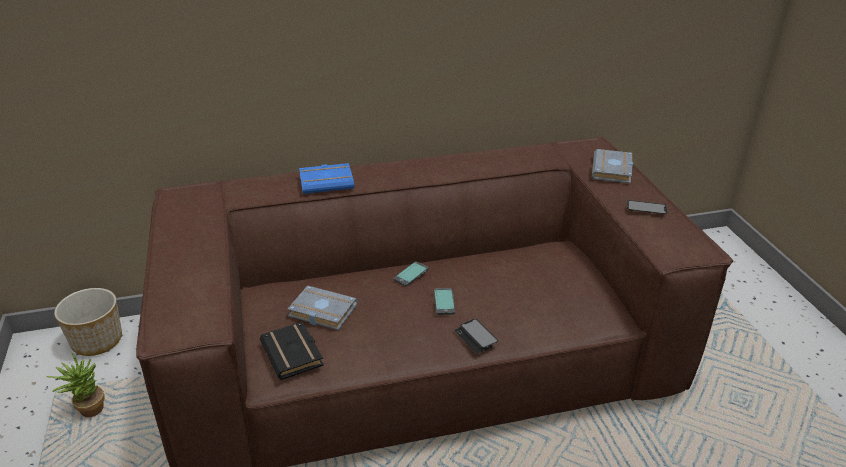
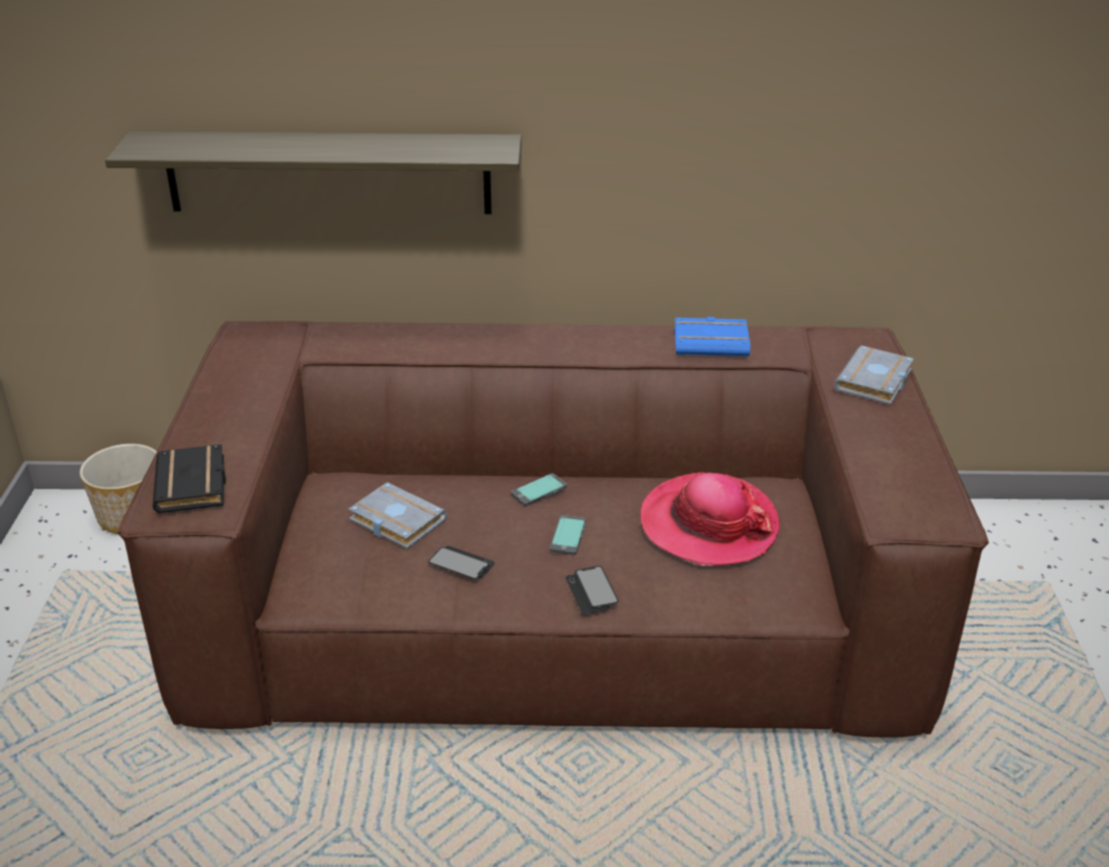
camera: 15 degrees right, 0 degrees up
(87, 410) = (93, 603): potted plant -> none
(227, 71) = (328, 172): none -> shelf
(294, 354) = (338, 571): black book -> black book (194, 486)
(327, 182) = (449, 342): blue book -> blue book (712, 342)
(531, 278) = (708, 524): none -> hat
(646, 208) = (894, 445): phone -> phone (461, 564)

